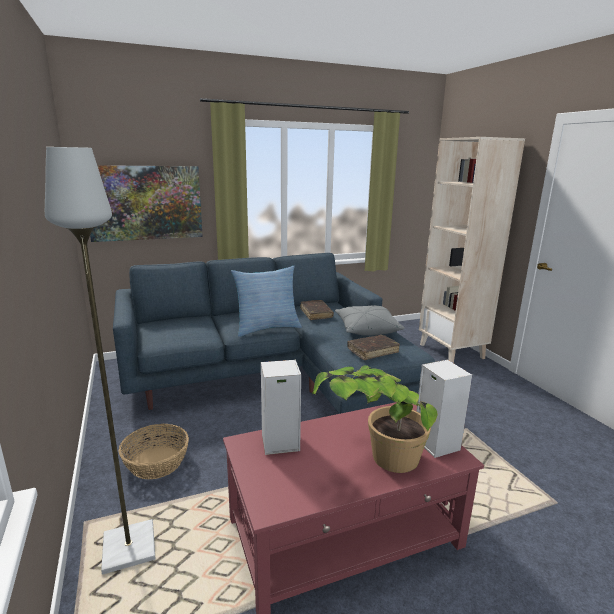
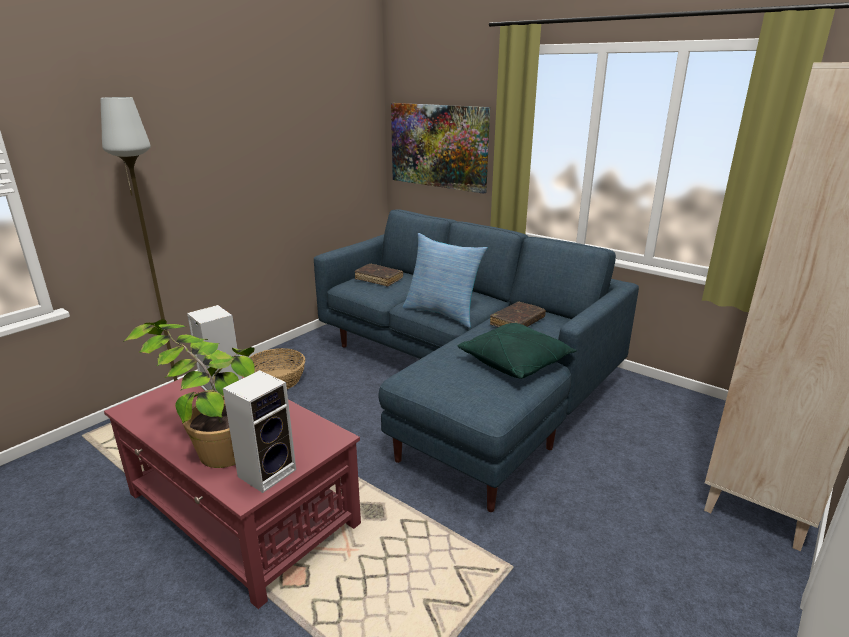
camera: 60 degrees right, 5 degrees up
(366, 329) = (515, 362): grey pillow -> green pillow
(372, 351) = (449, 381): brown book -> brown book (379, 279)

